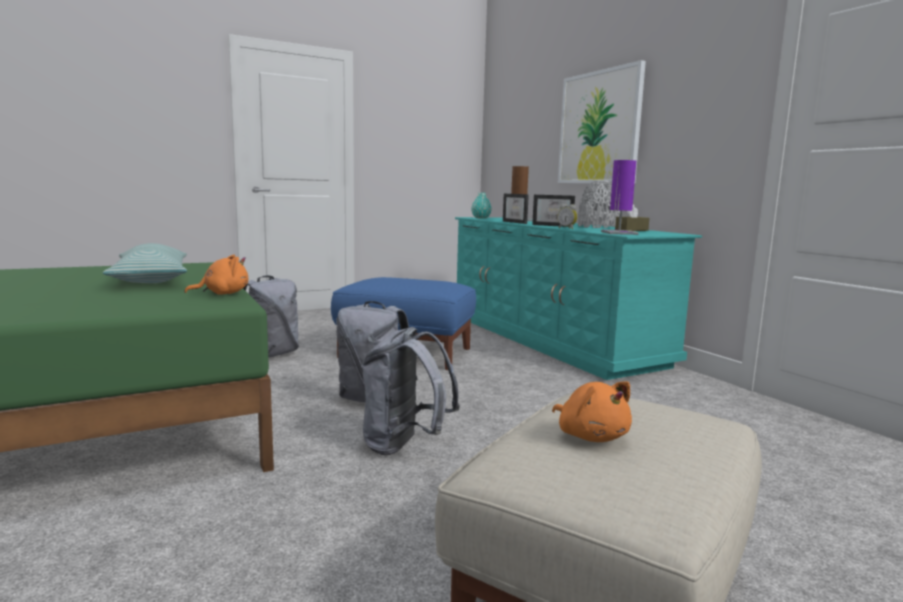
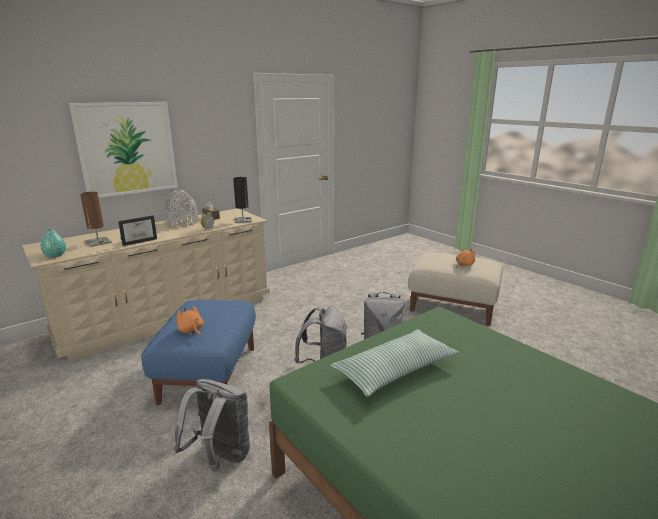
camera: 100 degrees left, 10 degrees up
(223, 294) = (421, 324): orange plush toy -> orange plush toy (191, 330)
(550, 339) = (168, 315): turquoise dresser -> beige dresser
(554, 226) = (178, 232): picture frame -> none
(619, 233) = (243, 220): purple table lamp -> black table lamp

